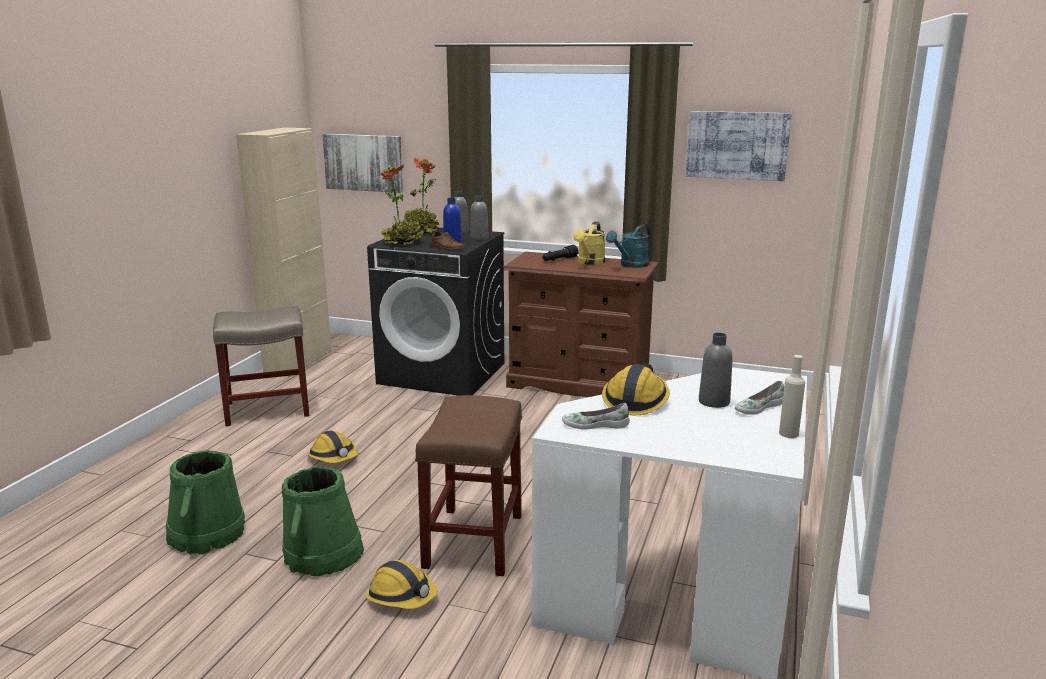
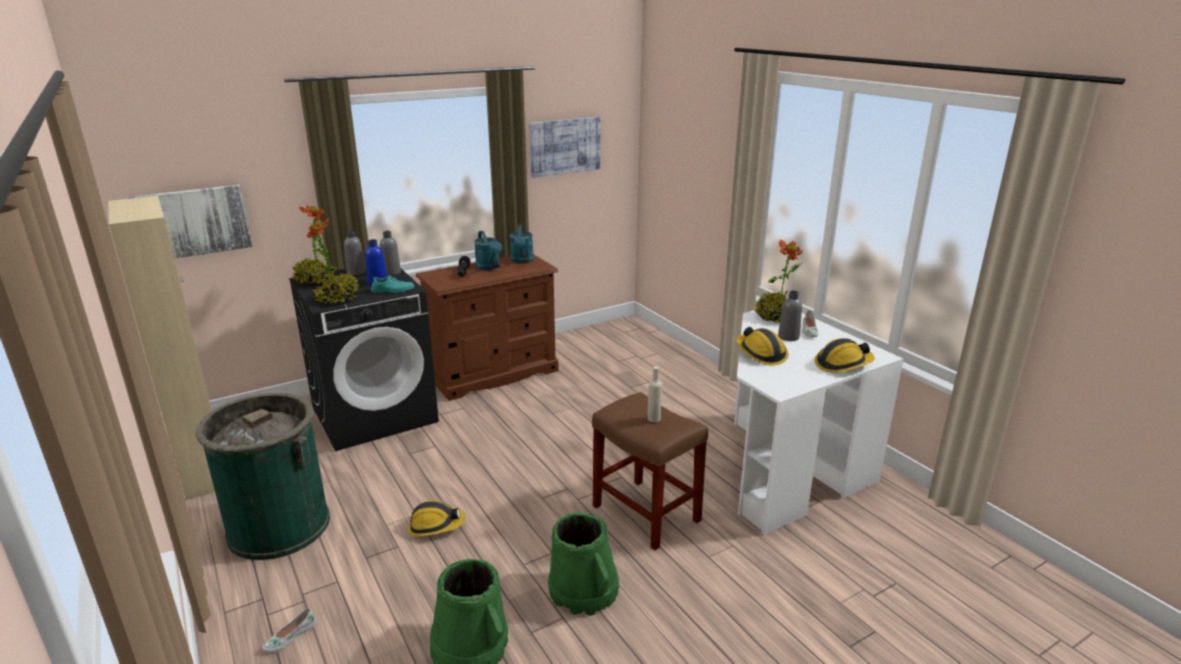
camera: 50 degrees left, 5 degrees up
(269, 409) = (279, 526): beige stool -> green trash can
(402, 596) = (680, 573): hard hat -> hard hat (842, 364)
(446, 248) = (393, 290): brown shoe -> turquoise shoe
(589, 262) = (489, 267): yellow watering can -> turquoise watering can
(595, 425) = (783, 378): white shoe -> white shoe (290, 636)
(754, 383) = (775, 317): none -> potted plant
(788, 433) = (849, 338): beige bottle -> beige bottle (653, 418)

